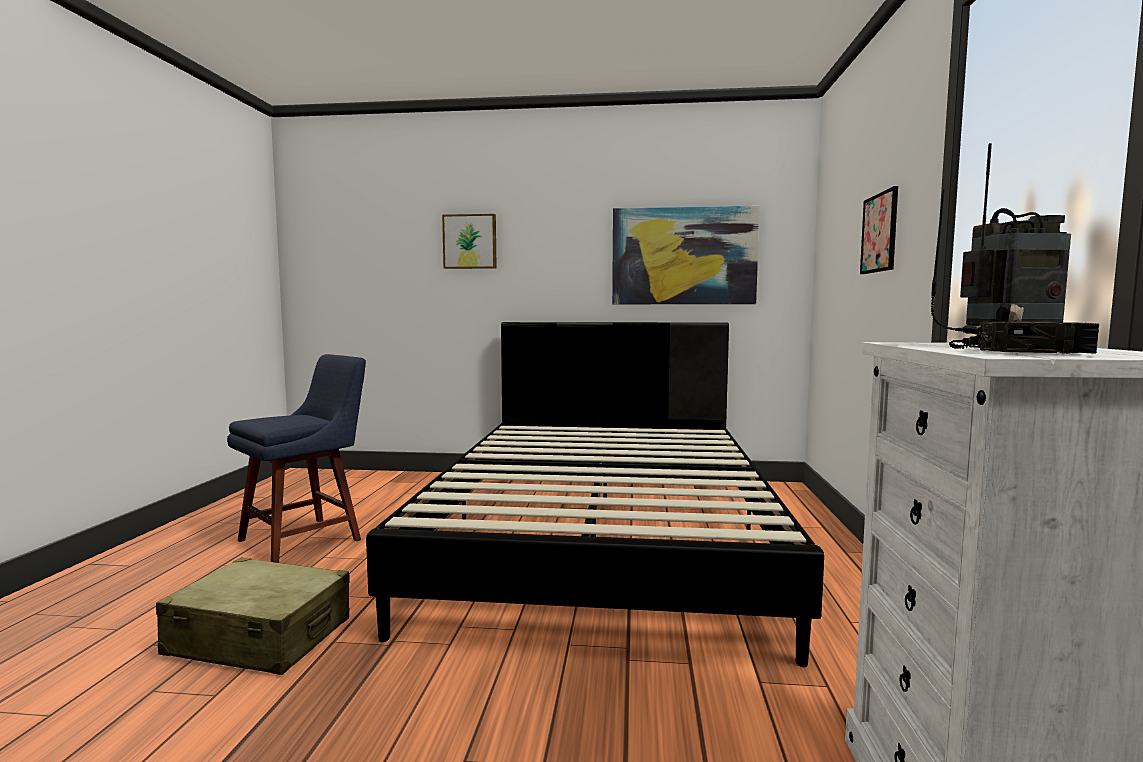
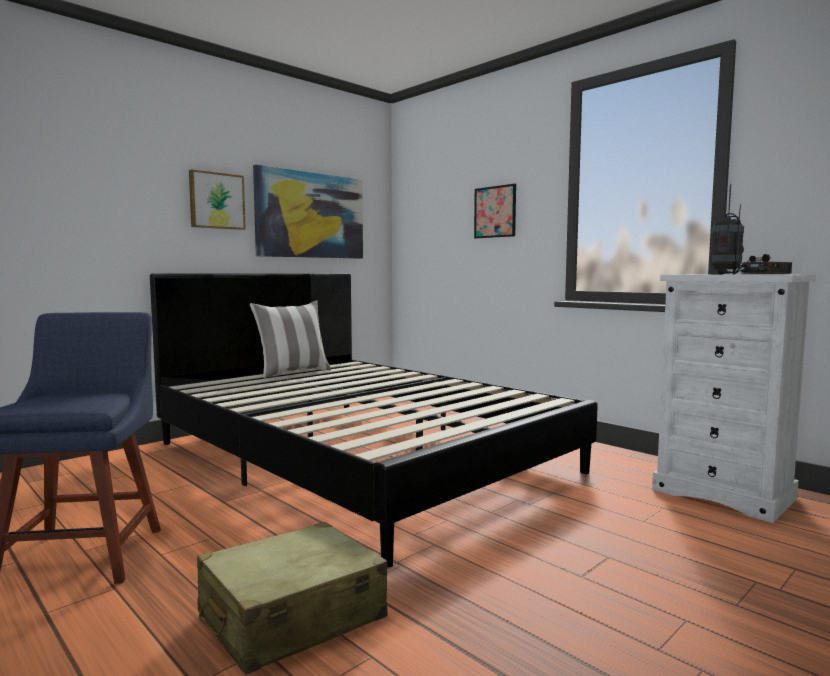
camera: 50 degrees left, 0 degrees up
(470, 242) = (101, 179): picture -> picture (216, 201)
(623, 431) = (293, 373): none -> pillow

